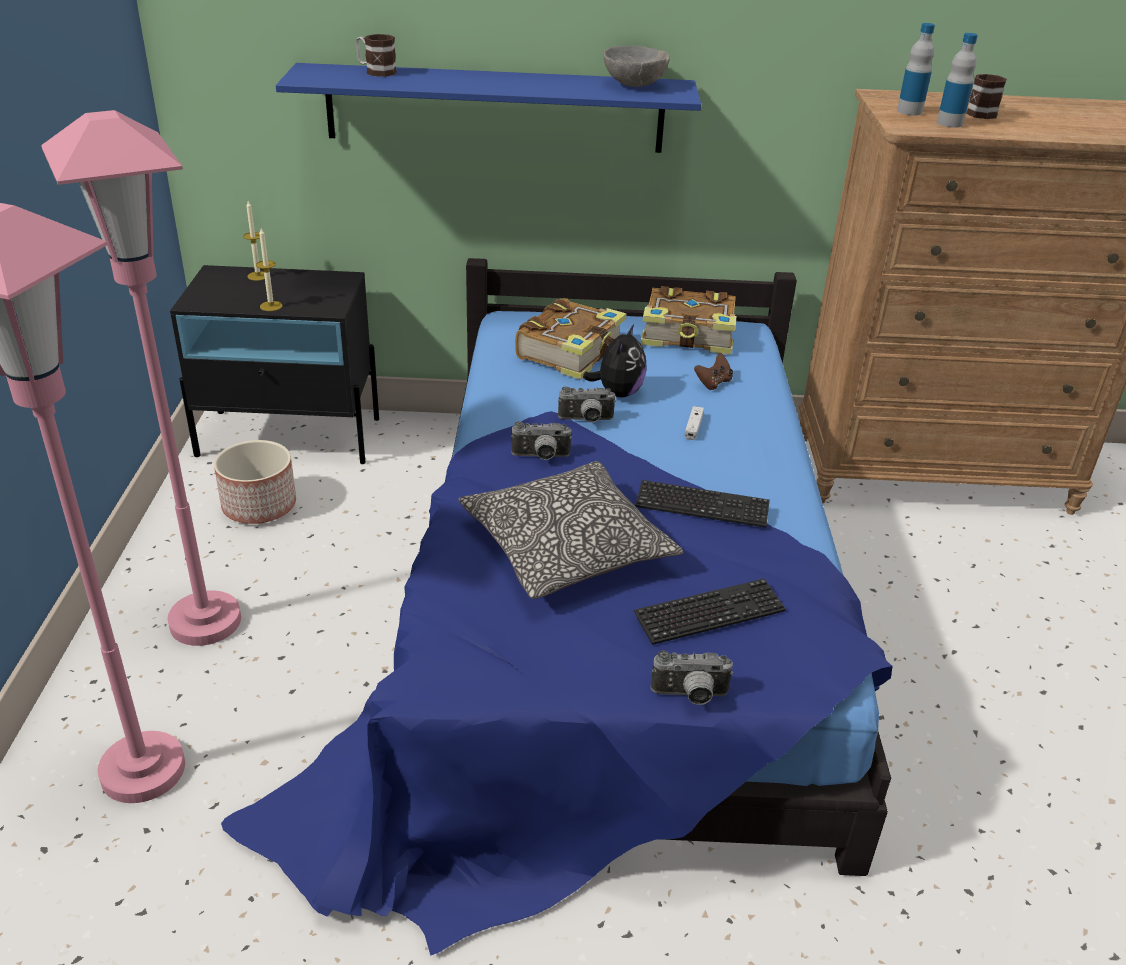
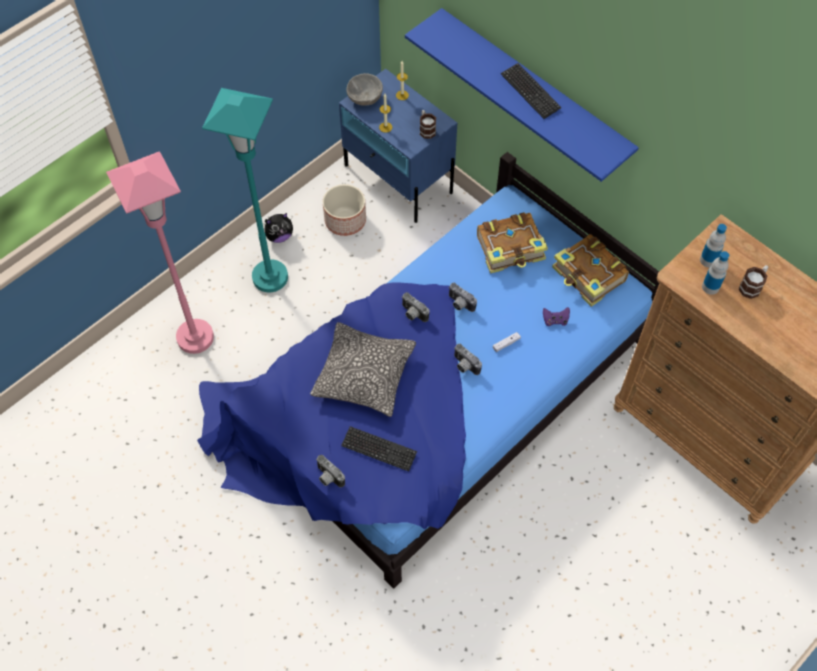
camera: 45 degrees right, 25 degrees up
(205, 621) = (270, 277): pink floor lamp -> turquoise floor lamp
(290, 437) = (398, 179): black nightstand -> blue nightstand
(376, 71) = (470, 42): mug -> mug (426, 129)
(617, 393) = (498, 295): plush toy -> plush toy (279, 236)
(635, 85) = (592, 136): grey bowl -> grey bowl (365, 99)
(680, 470) = (464, 366): none -> camera
(702, 506) = (446, 394): keyboard -> keyboard (530, 92)
(713, 383) = (555, 320): brown game controller -> purple game controller

